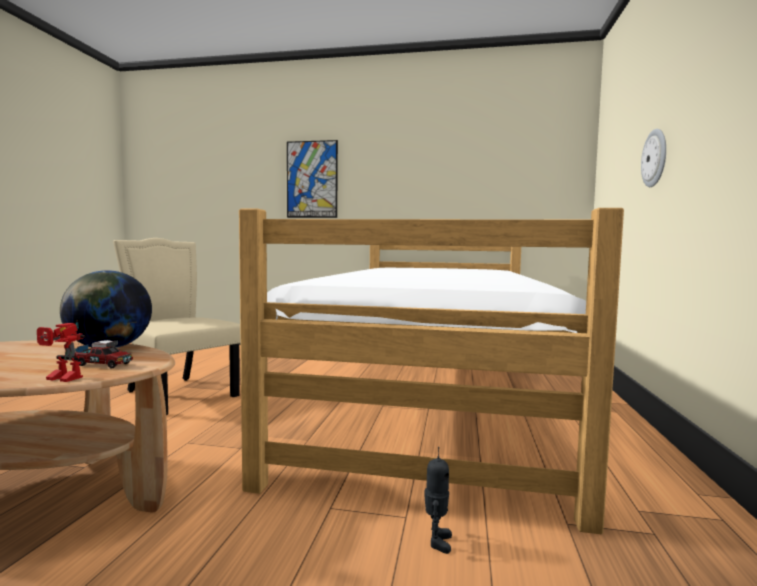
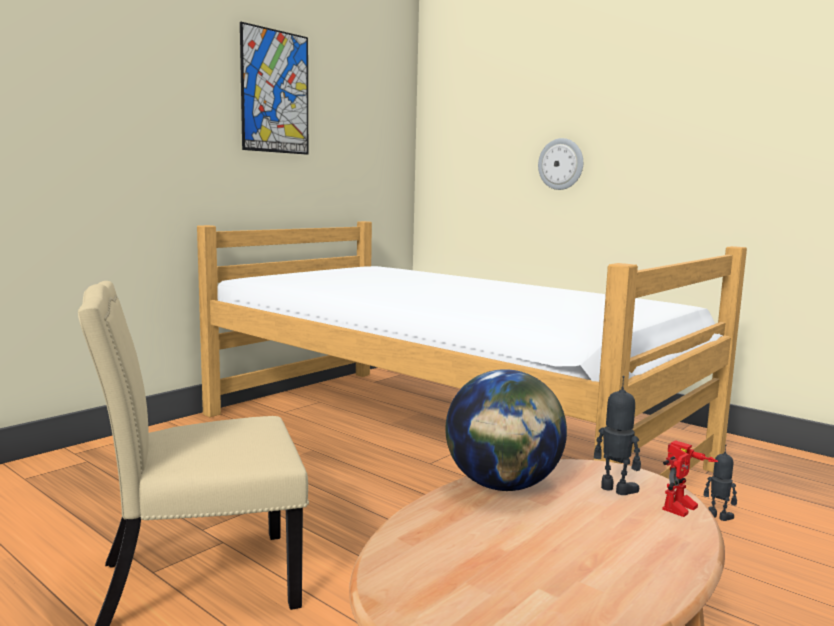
camera: 60 degrees left, 5 degrees up
(104, 365) = (615, 490): toy truck -> toy robot
(312, 179) = (79, 119): picture -> picture (275, 92)

